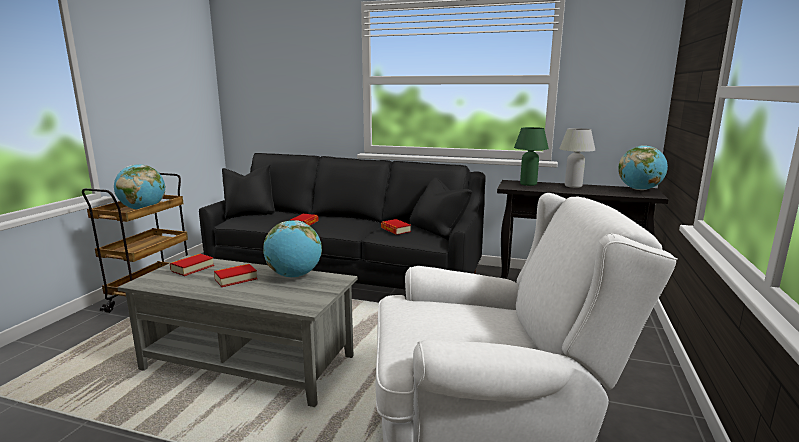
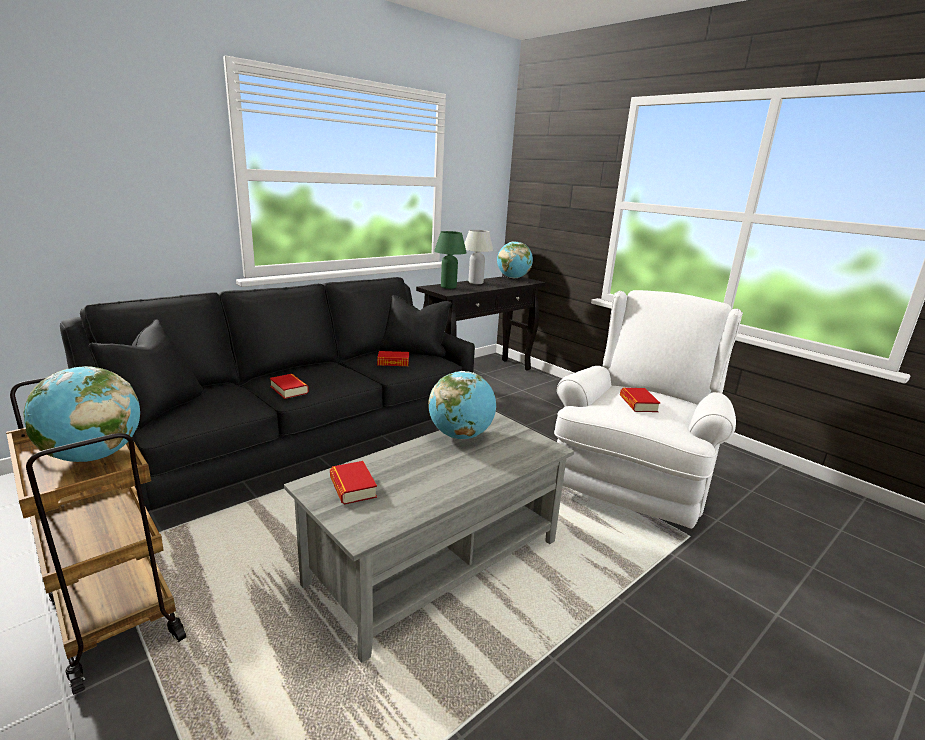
camera: 60 degrees left, 5 degrees up
(236, 279) = (431, 467): book -> book (638, 404)

